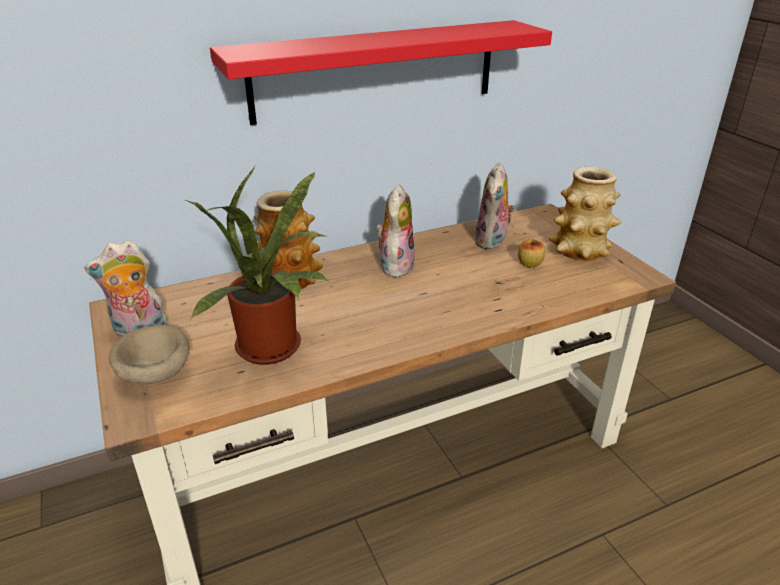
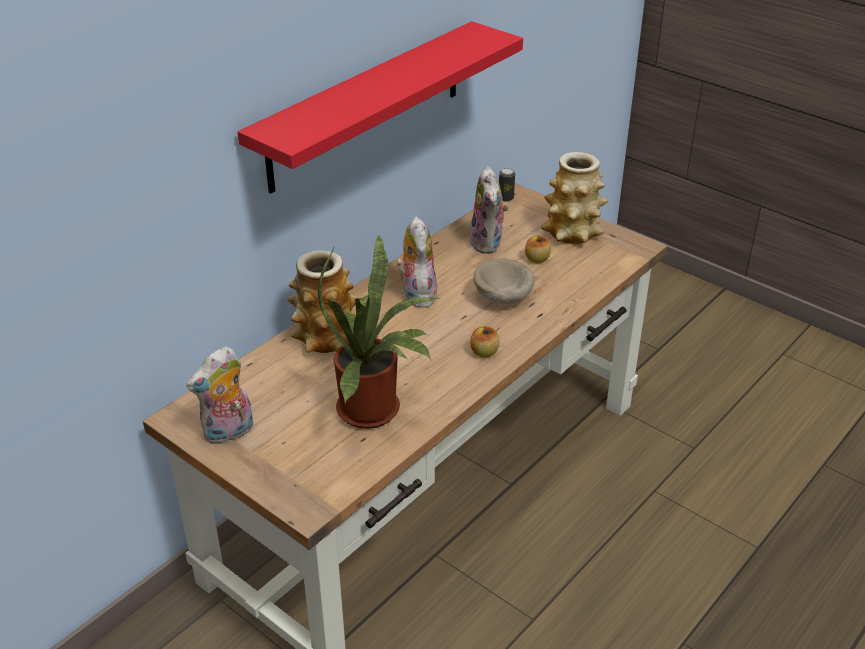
camera: 25 degrees left, 5 degrees up
(154, 375) = (288, 467): beige bowl -> beige bowl (502, 298)
(418, 328) = (484, 352): none -> apple
(534, 212) = (506, 198): none -> can

